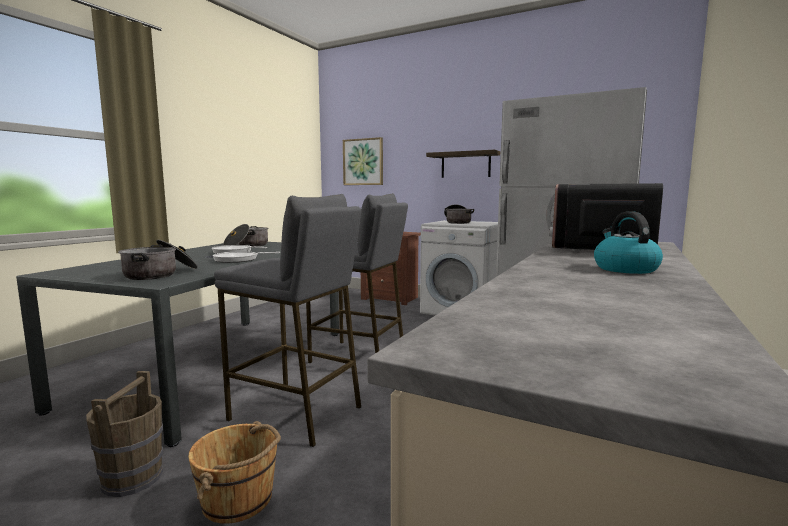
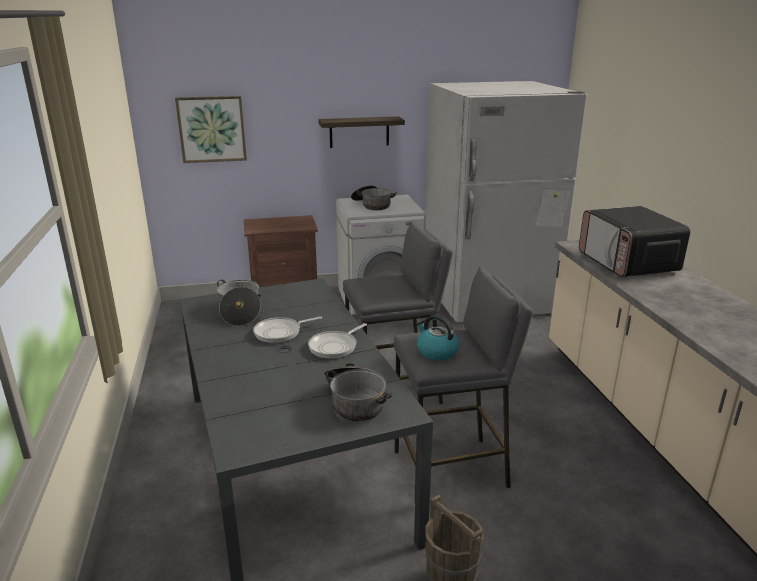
camera: 40 degrees left, 15 degrees up
(239, 499) = (538, 546): brown bucket -> none
(624, 269) = (704, 300): kettle -> kettle (436, 351)

